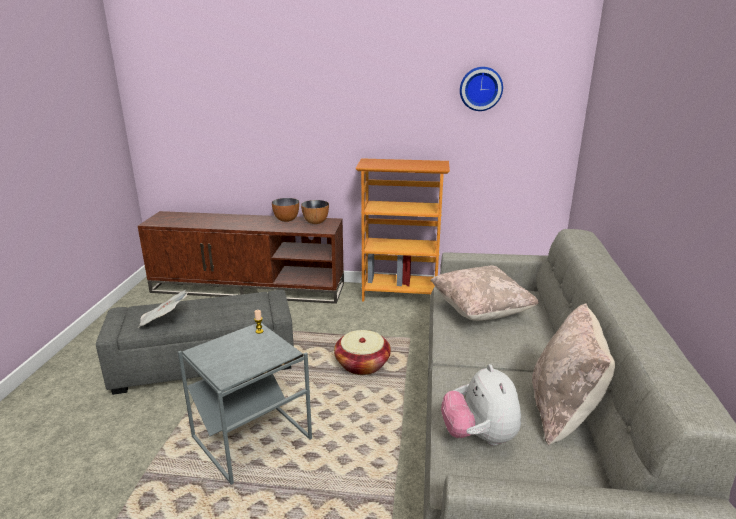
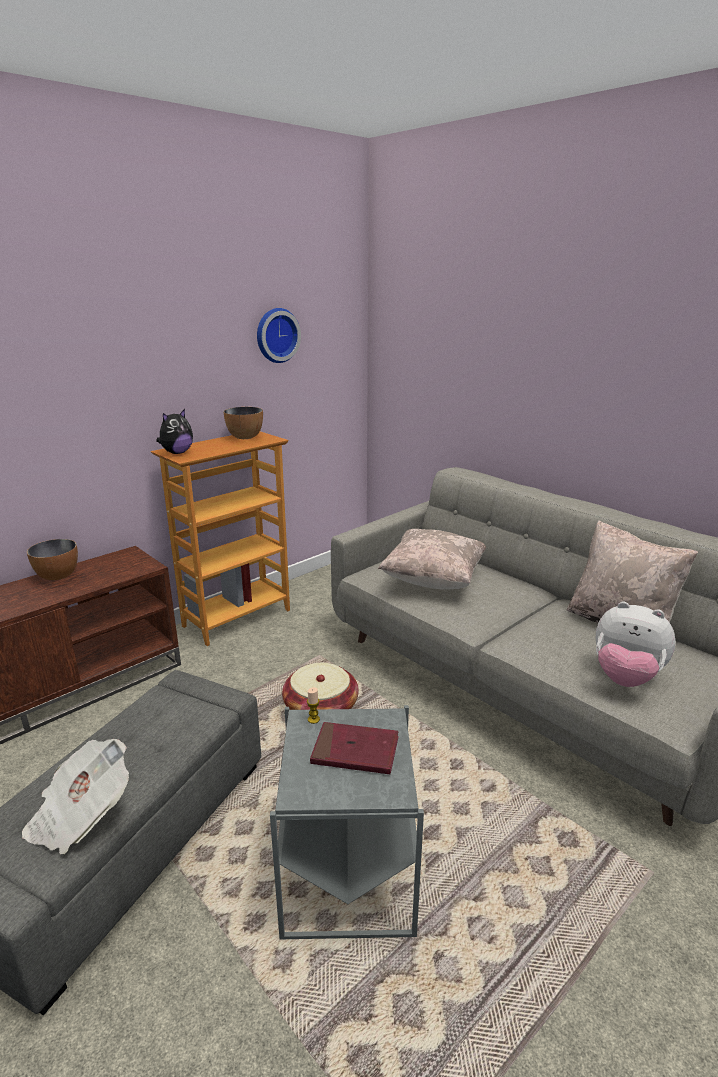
camera: 50 degrees left, 0 degrees up
(246, 353) = (355, 751): none -> red book
(316, 222) = (109, 563): bowl -> bowl (245, 437)
(369, 162) = (177, 453): none -> plush toy

